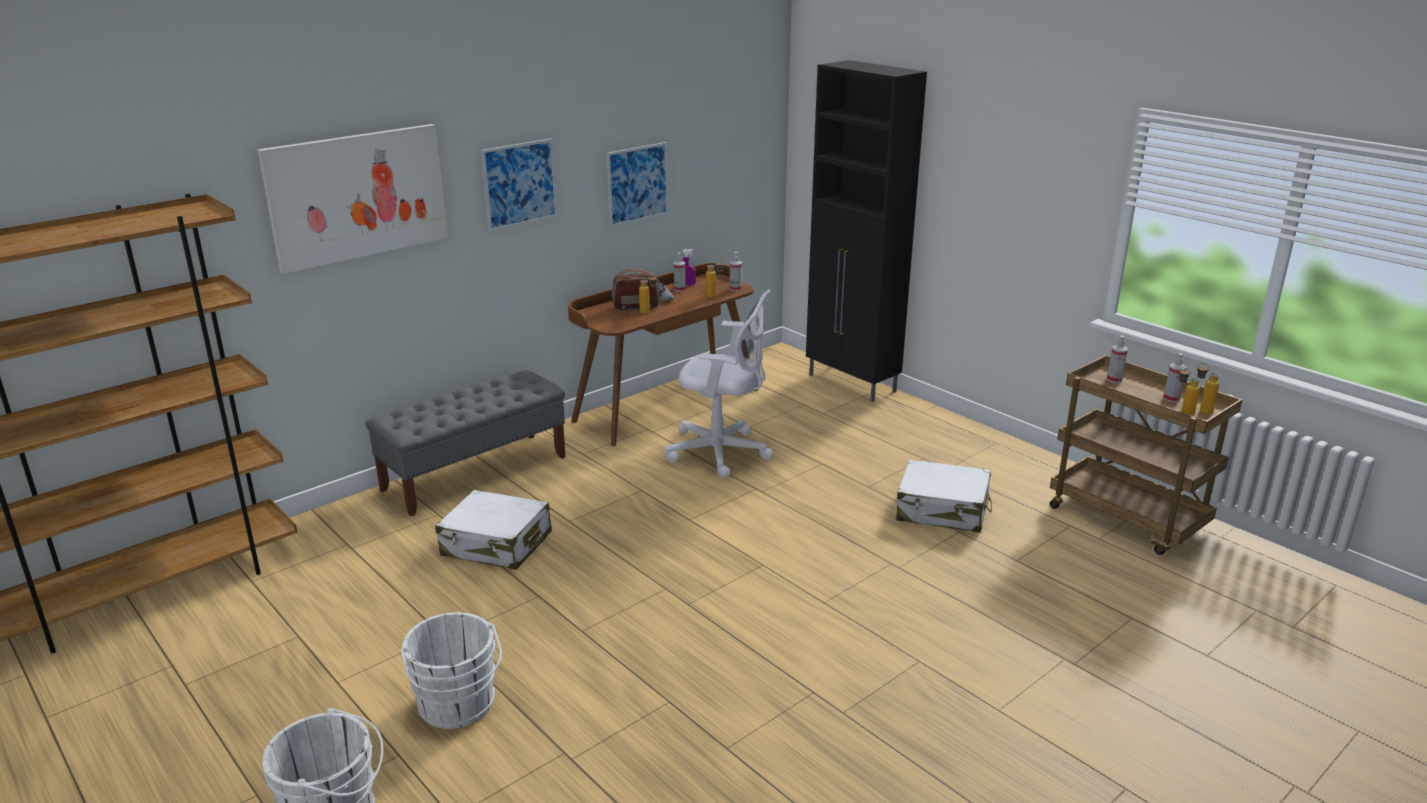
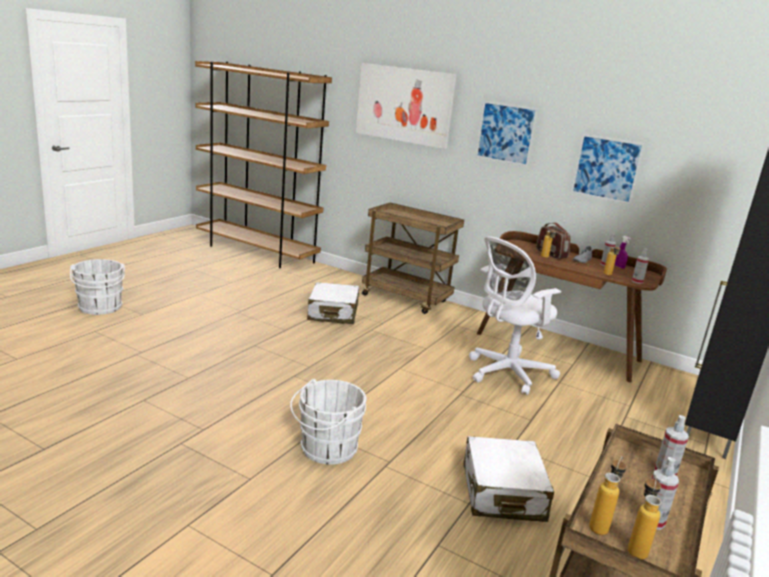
camera: 70 degrees right, 5 degrees down
(457, 707) = (180, 322): white bucket -> white bucket (326, 449)
(475, 473) = (407, 299): grey bench -> brown cart
(722, 453) = (506, 373): white office chair -> white office chair turned 60 degrees clockwise

